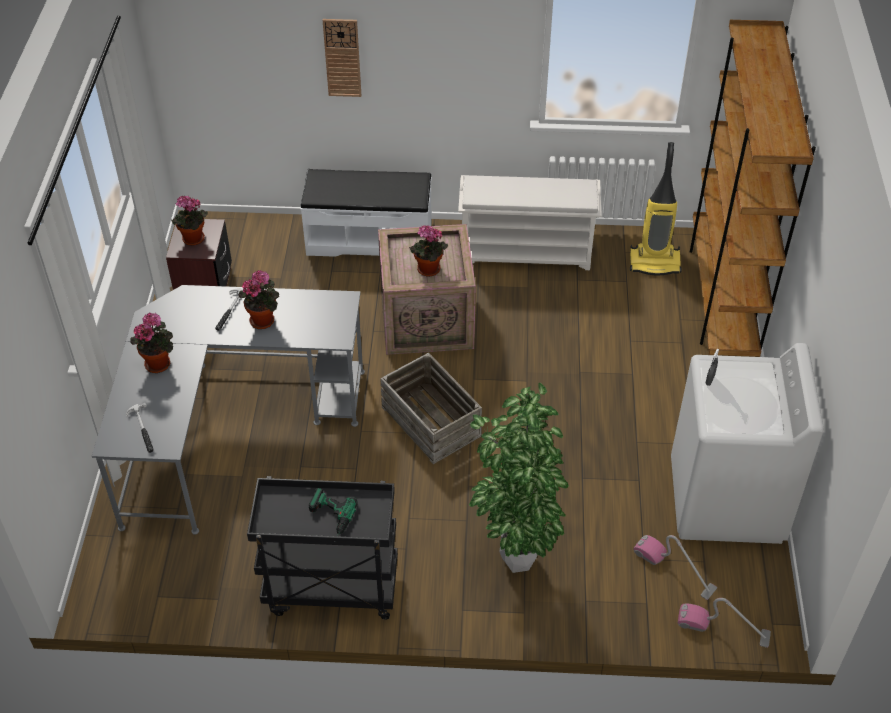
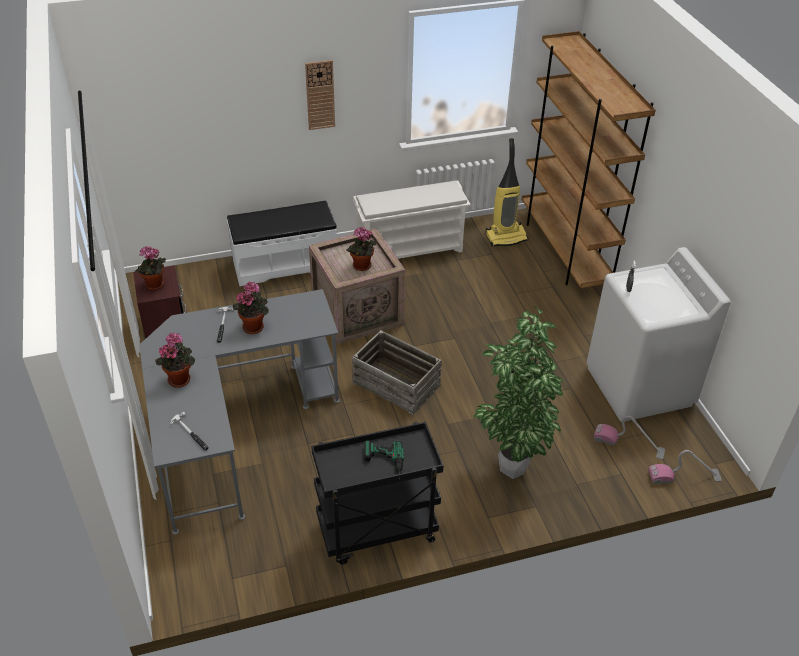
camera: 20 degrees left, 5 degrees down
(342, 57) = (250, 114): wall clock -> wall clock (320, 95)

